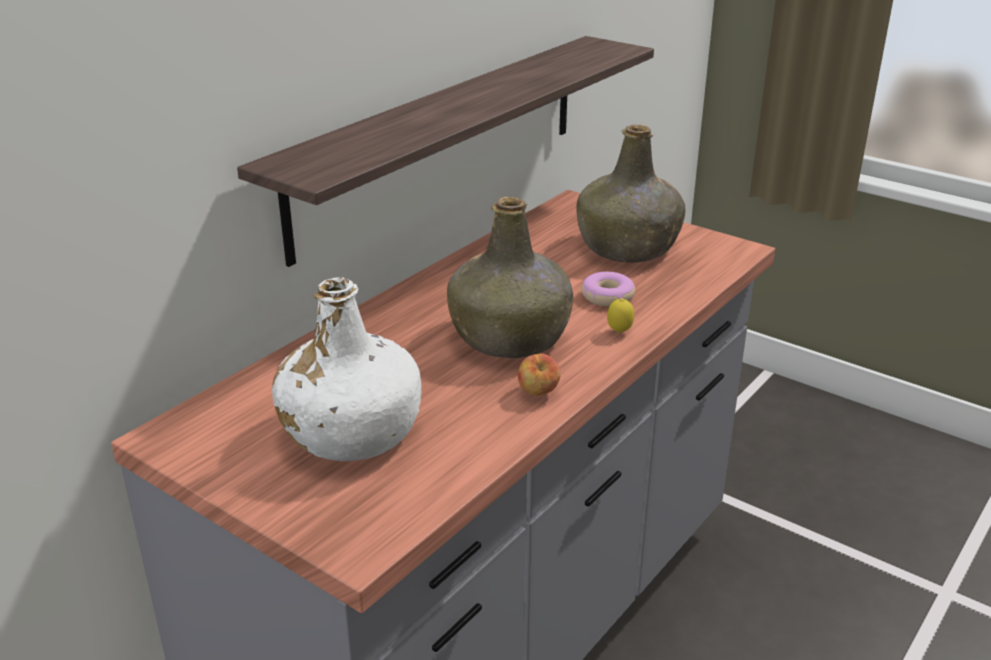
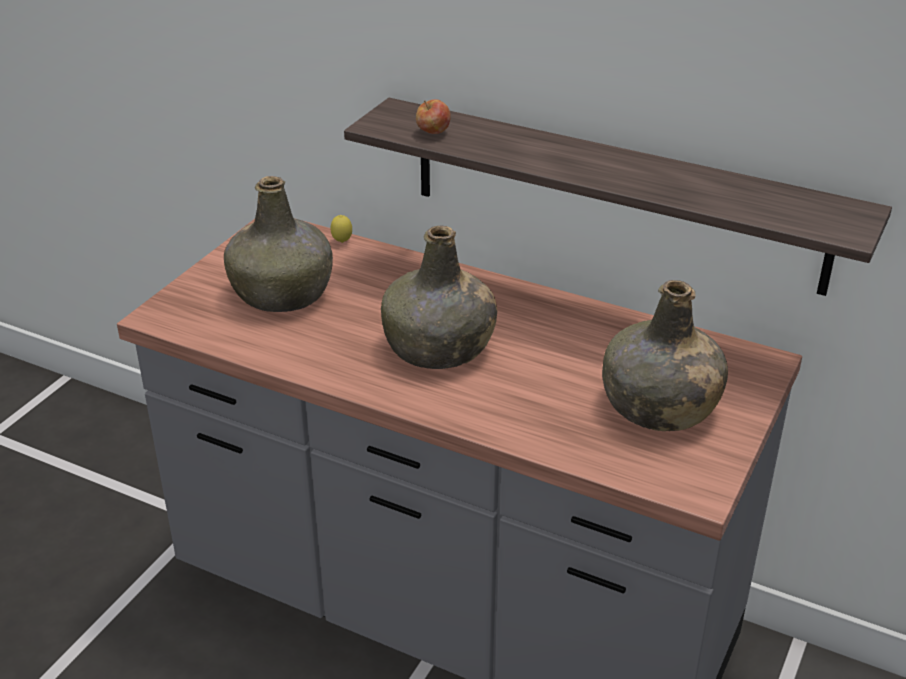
camera: 80 degrees right, 5 degrees up
(351, 432) = (283, 293): white bottle -> green bottle
(538, 393) = (350, 370): apple -> apple (433, 133)
(607, 296) = (536, 397): donut -> none
(619, 332) = (465, 408): lemon -> lemon (342, 242)

